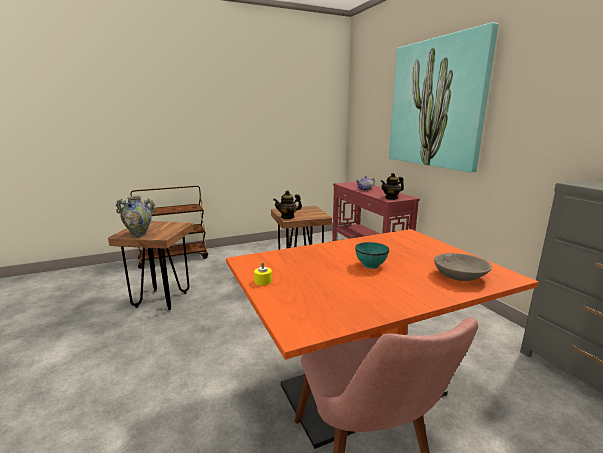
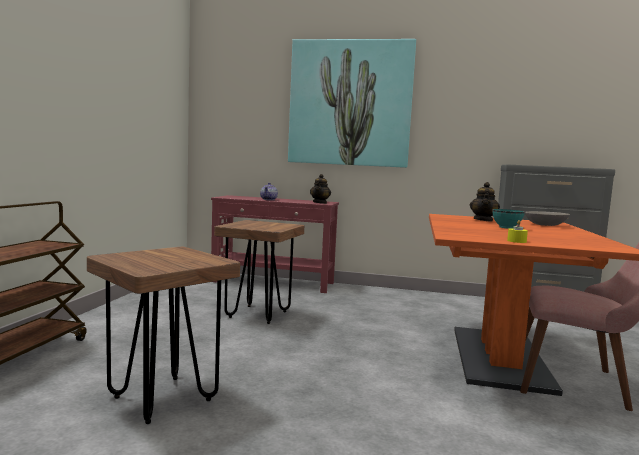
camera: 55 degrees left, 10 degrees down
(139, 234) = (174, 265): vase -> none
(287, 217) = (267, 229): teapot -> teapot (483, 220)

